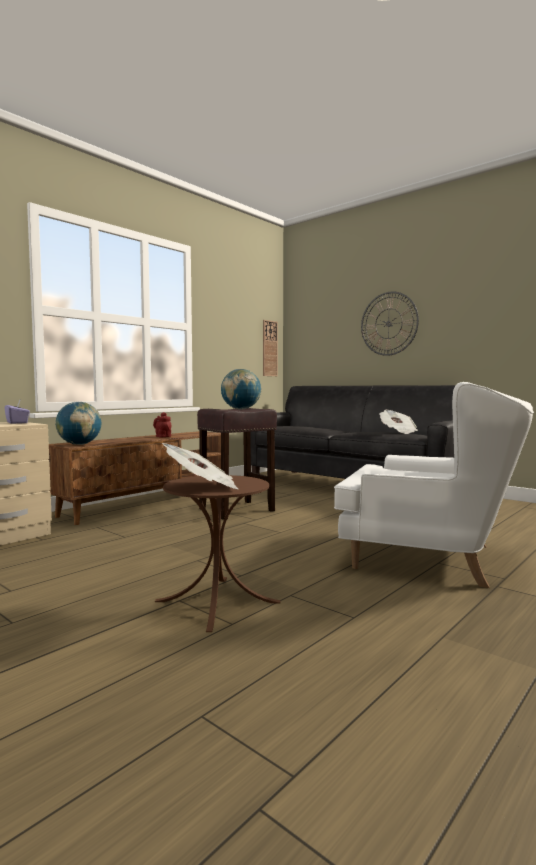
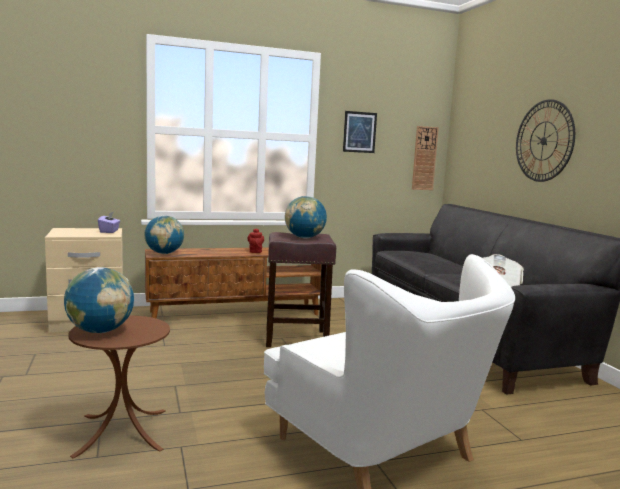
camera: 30 degrees right, 5 degrees up
(202, 487) = (100, 331): newspaper -> globe
(223, 323) = (359, 132): none -> picture

